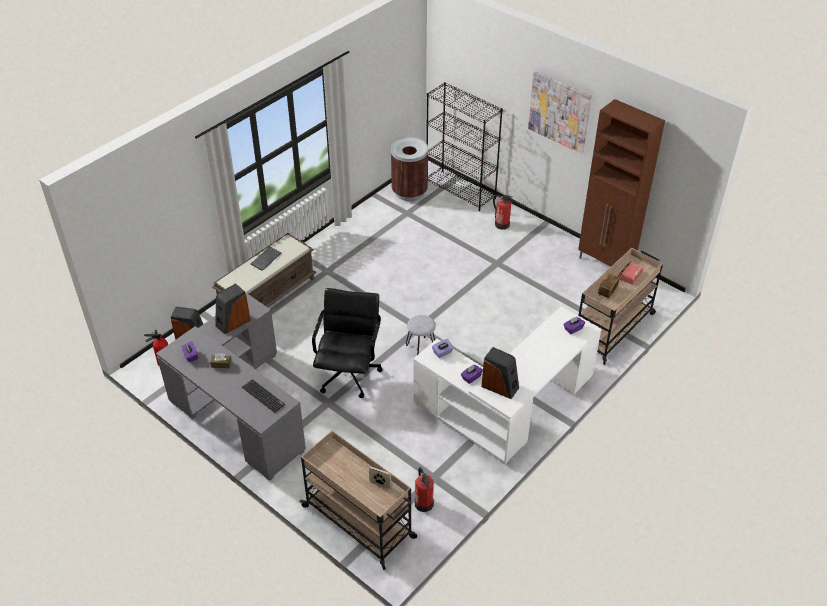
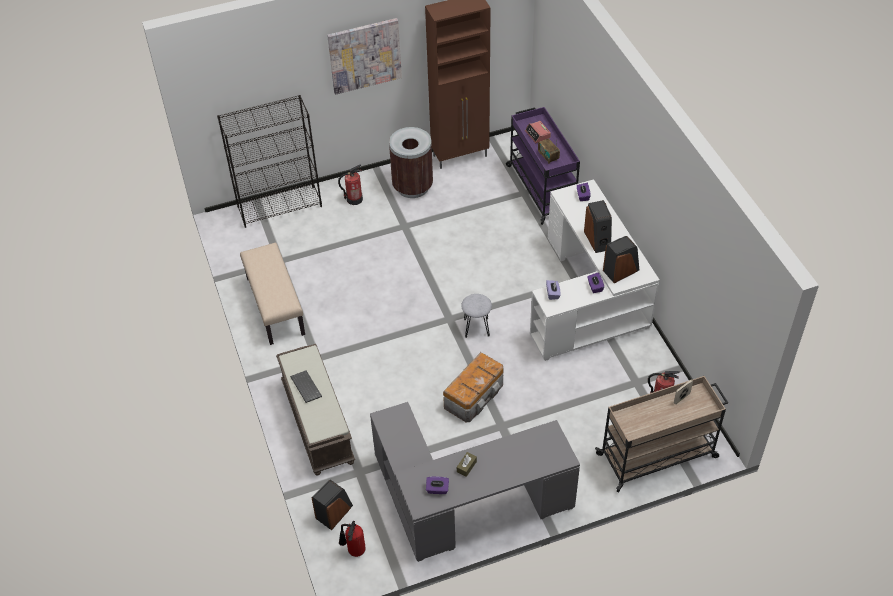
camera: 60 degrees left, 5 degrees up
(233, 322) = (406, 439): speaker -> speaker (598, 240)
(263, 396) = (532, 446): keyboard -> none
(349, 374) = (475, 395): black office chair -> storage box
(362, 229) = (274, 306): none -> beige bench
(409, 192) = (249, 245): brown trash can -> brown trash can (413, 186)
(613, 328) = (541, 188): beige cart -> purple cart

